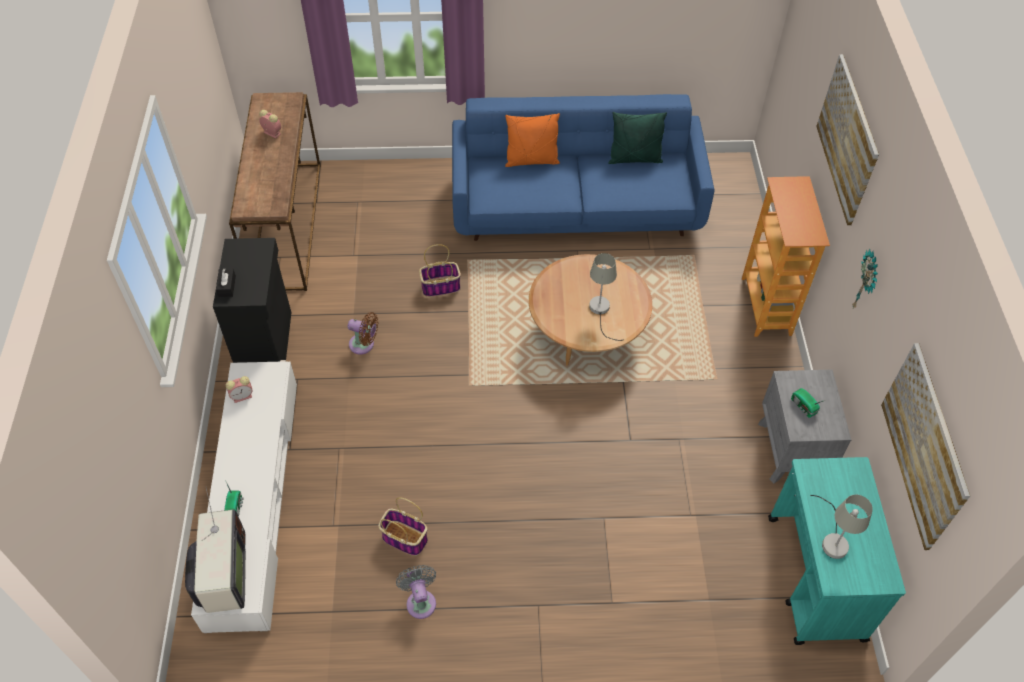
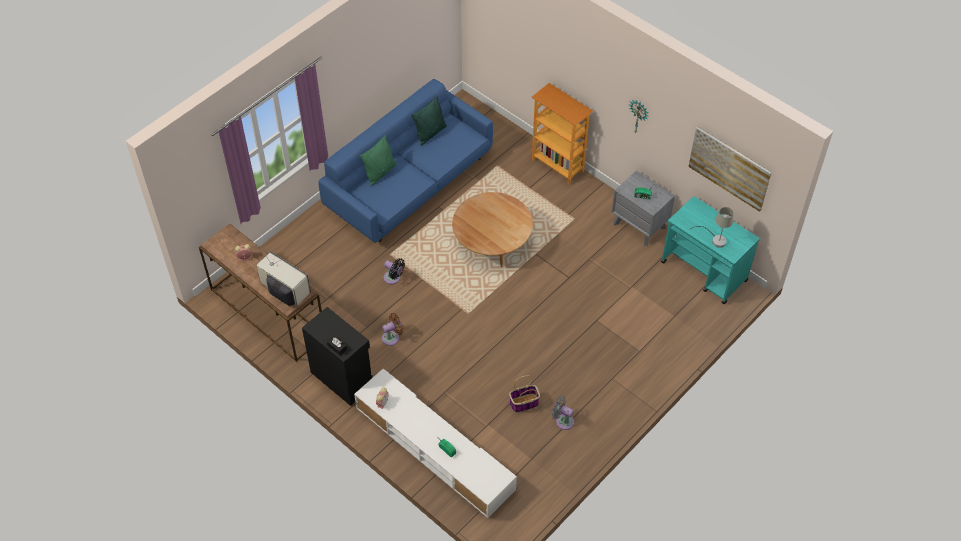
camera: 45 degrees left, 0 degrees up
(223, 576) = (480, 478): television -> television (284, 291)
(441, 286) = (393, 278): basket -> black fan
(531, 161) = (380, 173): orange pillow -> green pillow
(601, 311) = (504, 224): grey table lamp -> none
(847, 139) = (575, 54): picture -> none

